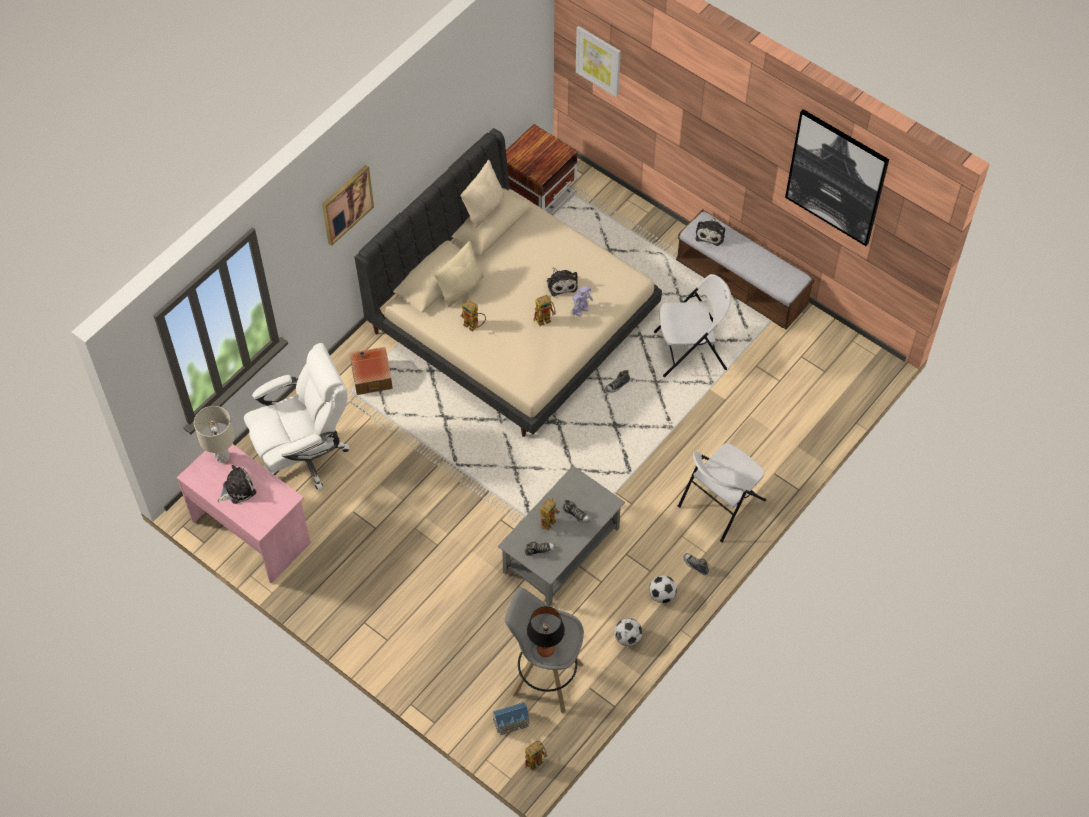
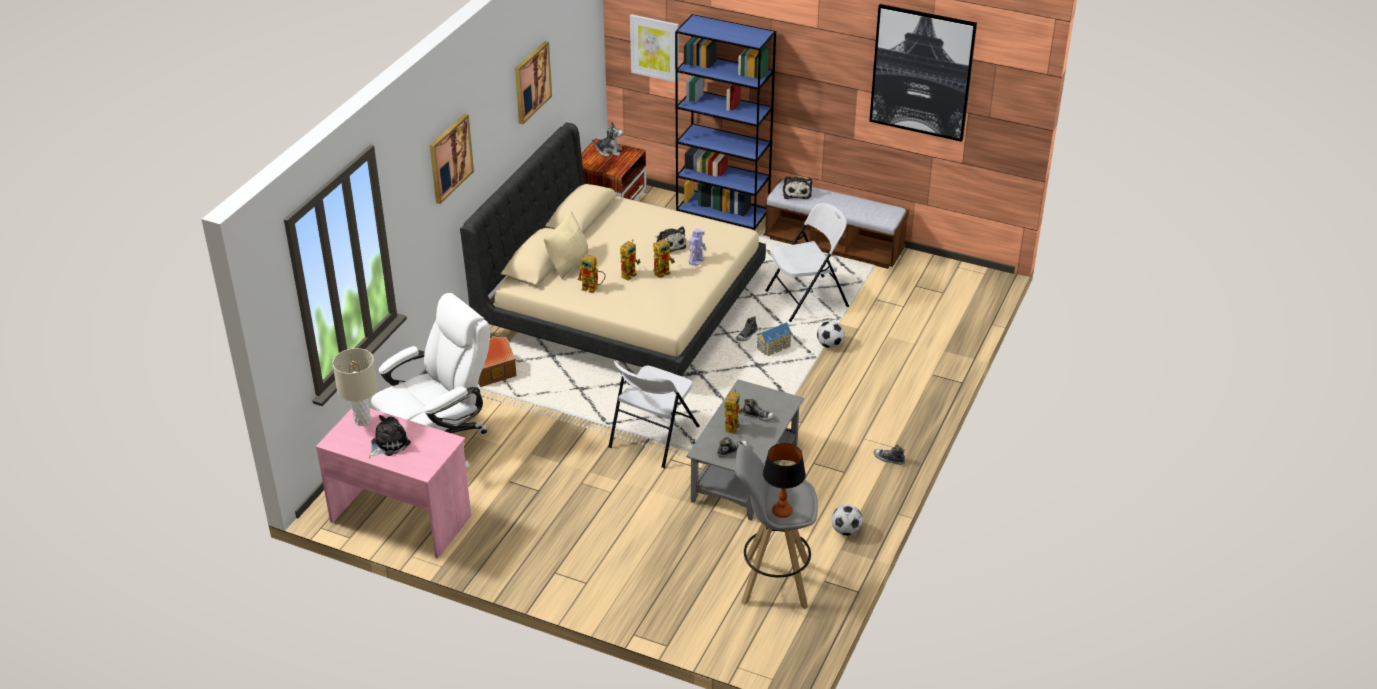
camera: 15 degrees left, 20 degrees down
(453, 108) = (531, 82): none -> picture
(484, 208) = (572, 195): beige pillow -> none
(512, 723) = (753, 628): toy house -> toy house (774, 347)
(536, 759) = (793, 655): toy robot -> toy robot (630, 273)
(541, 145) = (609, 151): none -> plush toy
(647, 222) = (723, 216): none -> blue bookcase
(662, 595) = (865, 489): football -> football (829, 345)
(721, 503) = (891, 406): white chair -> white chair (653, 437)

